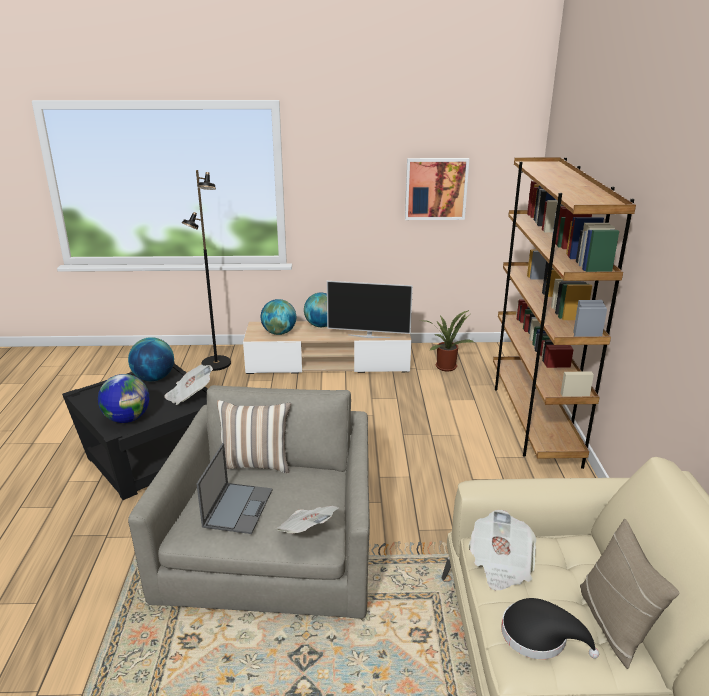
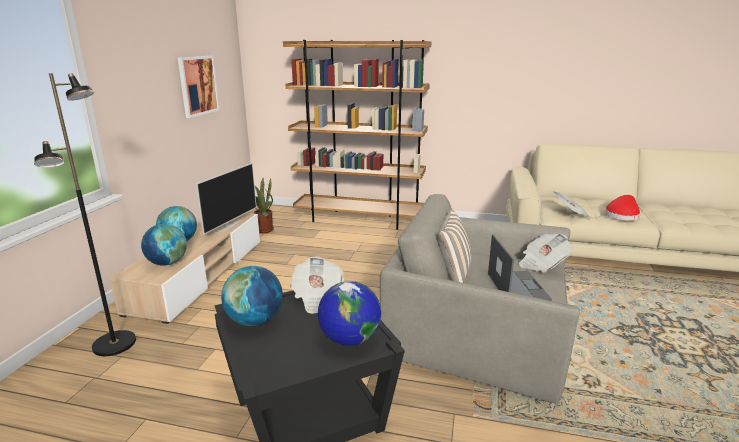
camera: 75 degrees left, 5 degrees down
(238, 507) = (517, 286): laptop -> laptop turned 60 degrees clockwise
(540, 636) = (622, 215): black hat -> red hat
(614, 624) = (604, 202): beige pillow -> none

